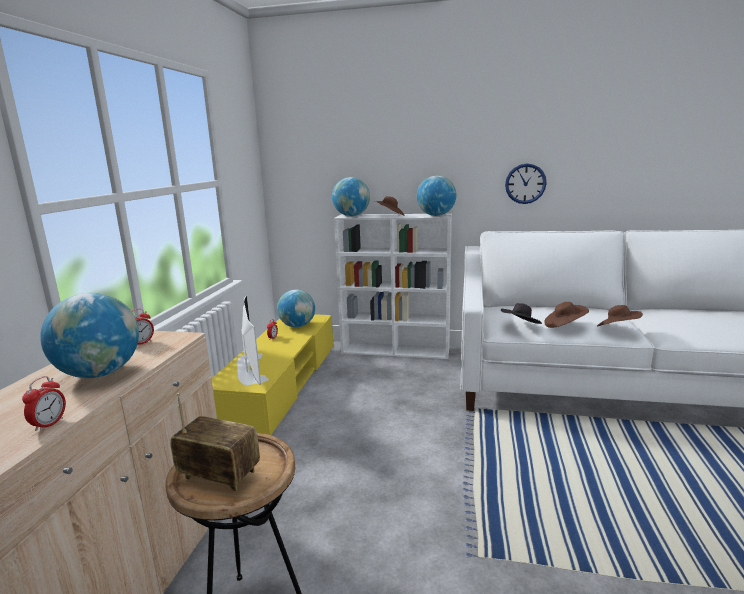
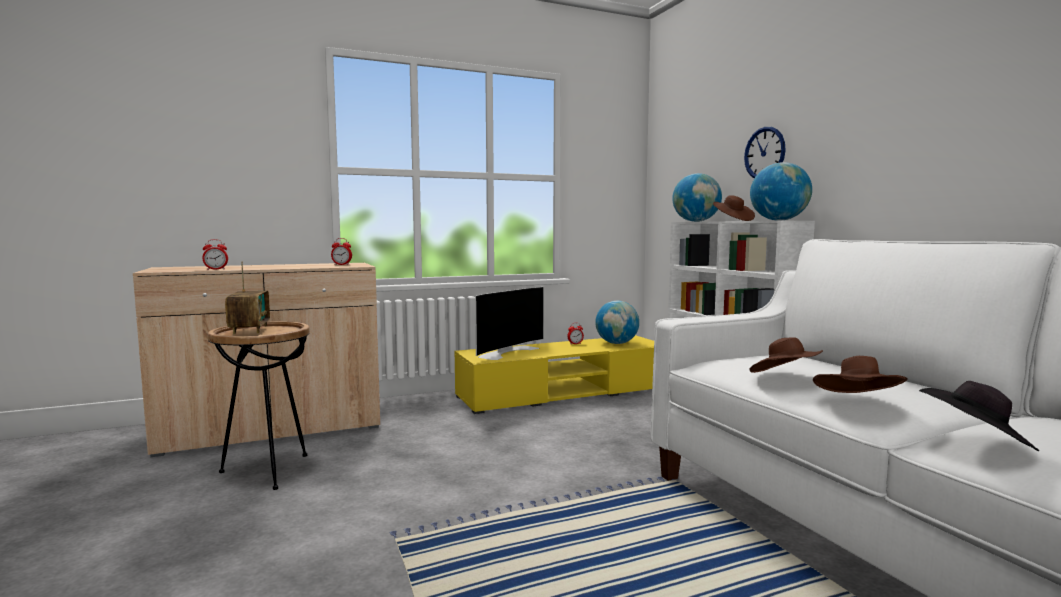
camera: 55 degrees right, 10 degrees down
(100, 373) = (287, 266): globe -> none
(520, 326) = (723, 363): black hat -> black hat (976, 441)
(525, 183) = (929, 168): wall clock -> wall clock (764, 153)

